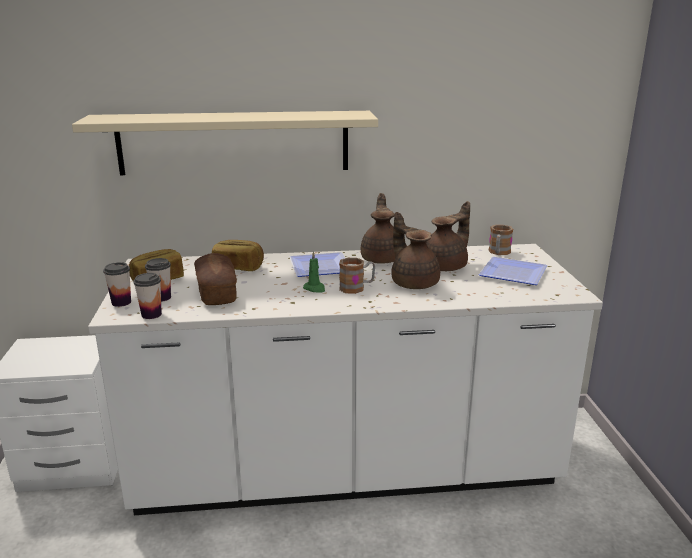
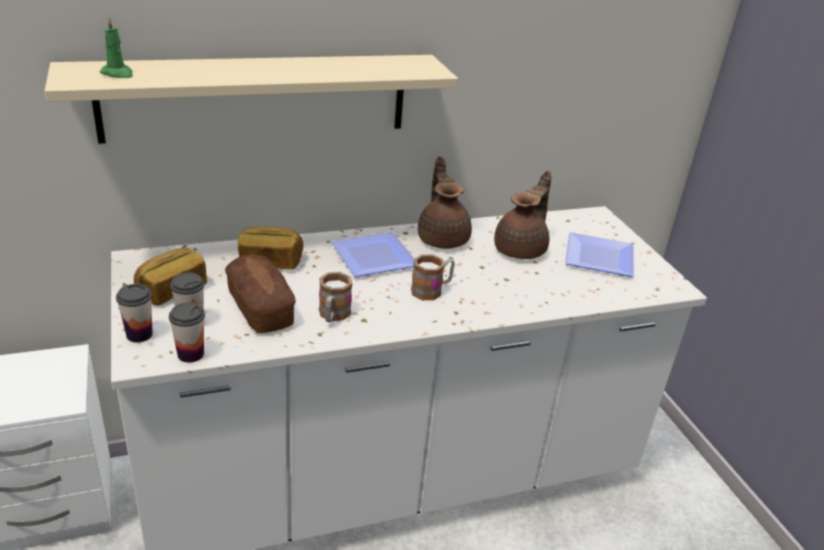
camera: 15 degrees left, 10 degrees up
(315, 289) = (382, 295): green candle -> green candle (118, 74)
(413, 282) = (494, 278): brown teapot -> none
(498, 253) = (571, 223): mug -> mug (333, 315)

